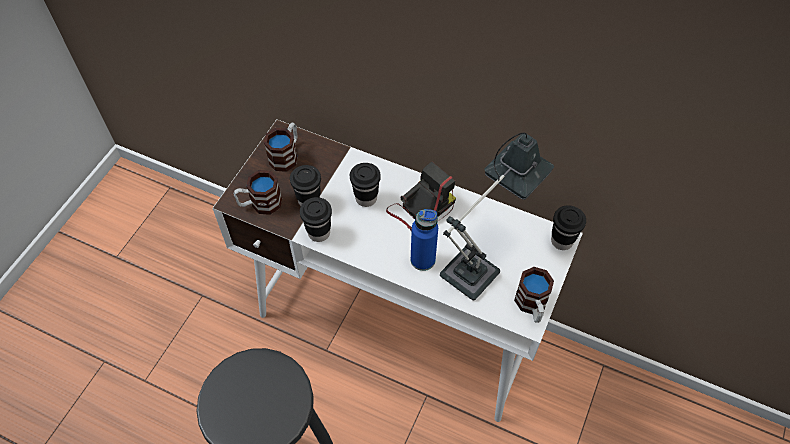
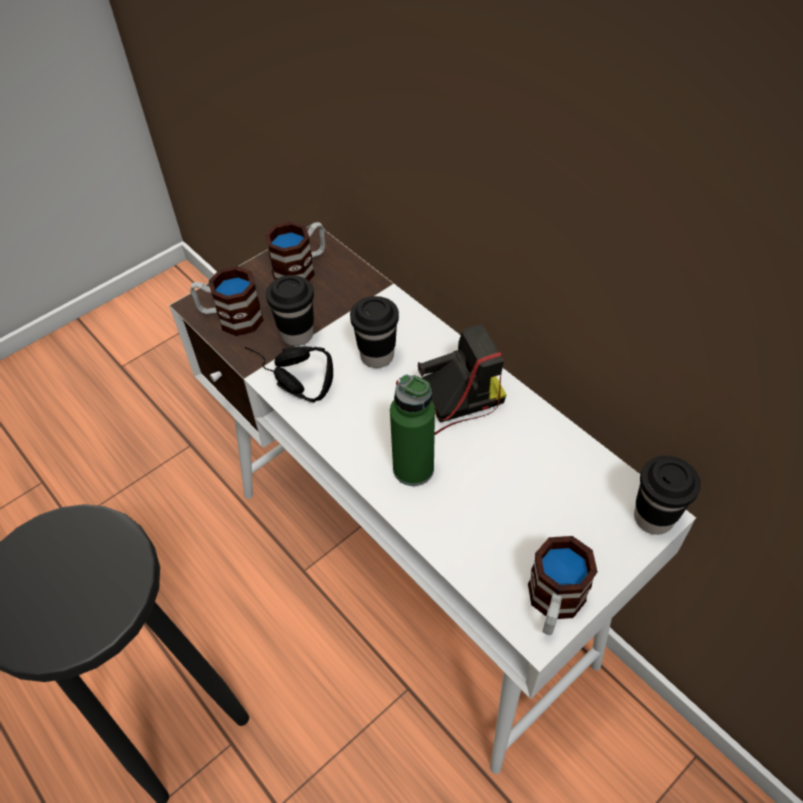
camera: 25 degrees right, 5 degrees down
(319, 233) = (286, 381): black cup -> black headphones
(423, 260) = (413, 469): blue bottle -> green bottle
(478, 265) = (495, 507): table lamp -> none

